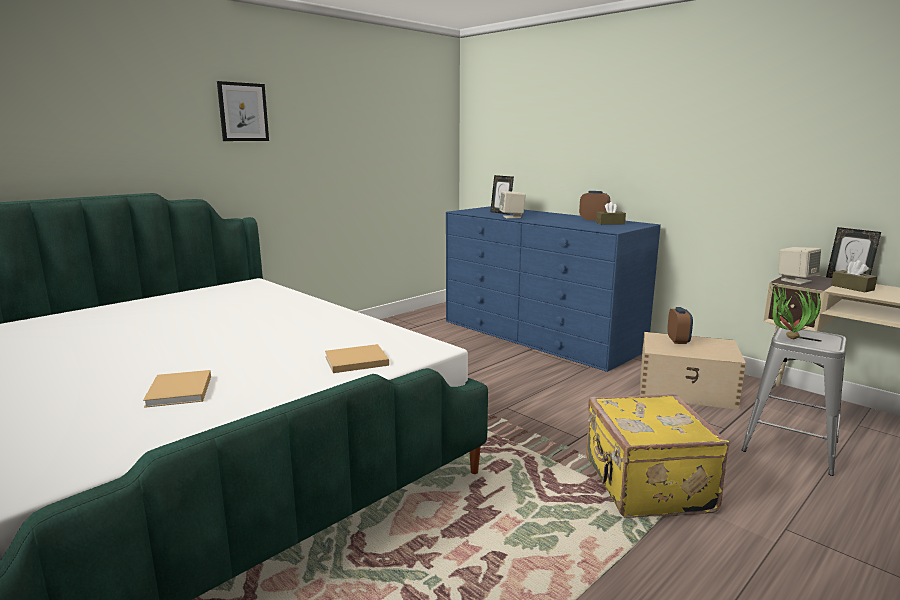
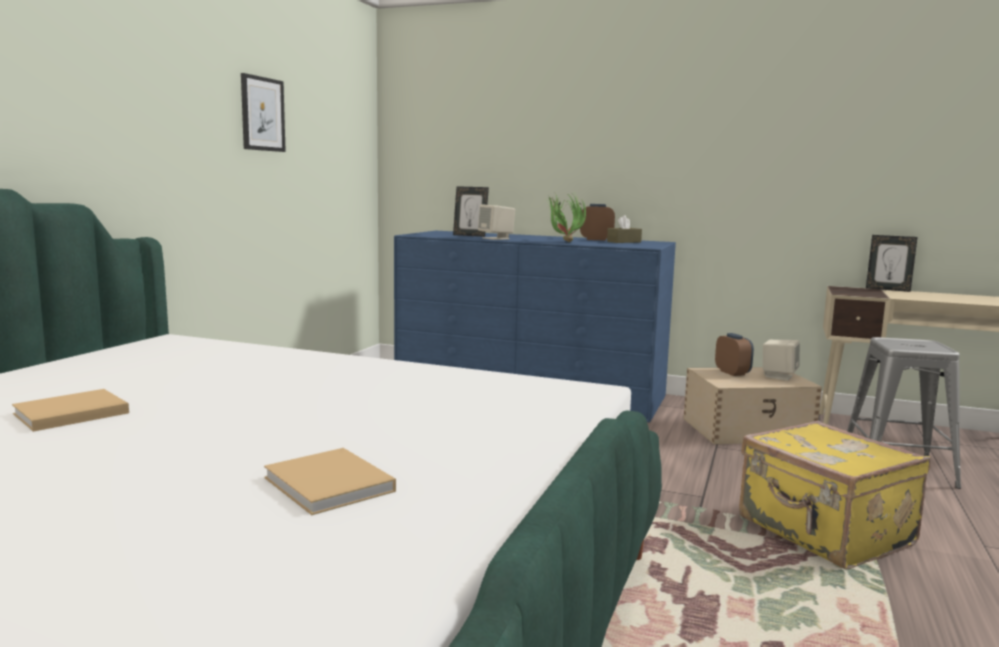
camera: 25 degrees left, 5 degrees down
(243, 112) = (130, 70): picture -> picture (262, 114)
(354, 361) = (519, 414): beige book -> beige book (68, 414)
(785, 338) = (896, 347): potted plant -> potted plant (562, 242)
(796, 280) = (850, 292): beige speaker -> beige speaker (778, 376)
(852, 287) = (905, 295): brown tissue box -> none

